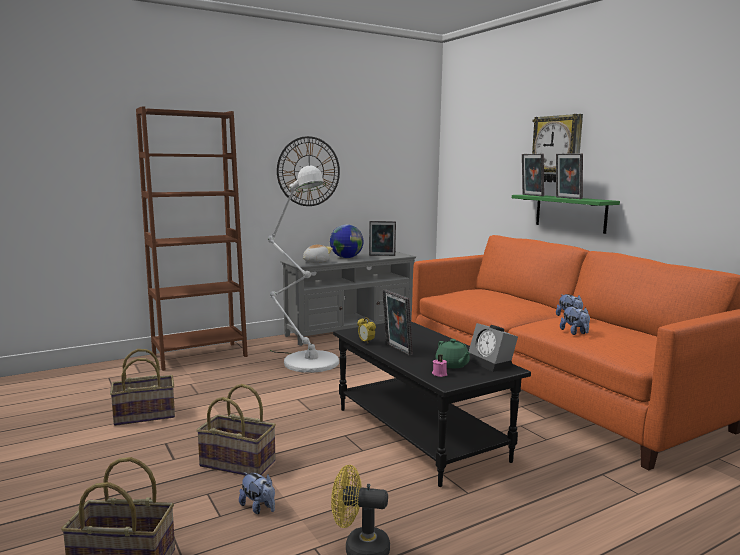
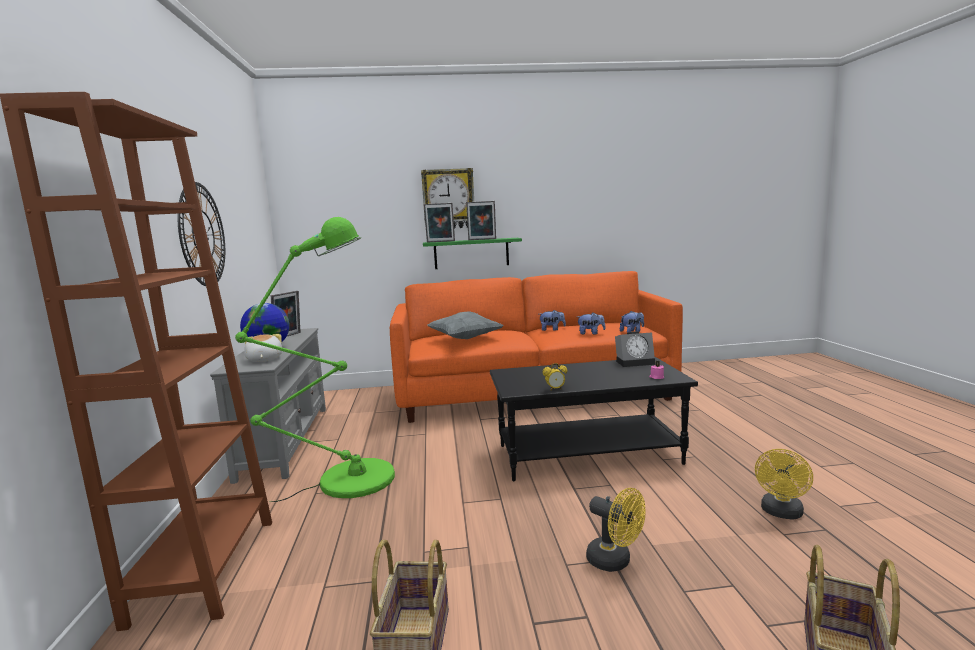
camera: 65 degrees left, 0 degrees up
(238, 463) = (615, 561): basket -> yellow fan
(259, 508) = (716, 557): plush toy -> plush toy (632, 332)
(306, 360) = (346, 481): white floor lamp -> green floor lamp
(396, 349) = (584, 382): picture frame -> none
(452, 365) = (635, 371): green teapot -> none
(479, 297) = (465, 339): none -> grey pillow

